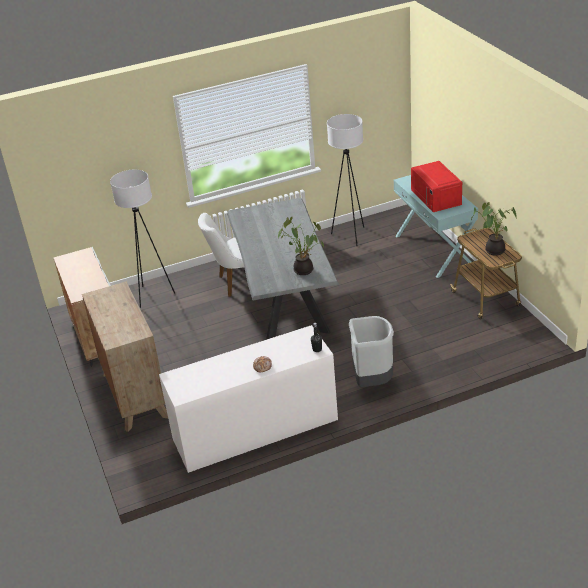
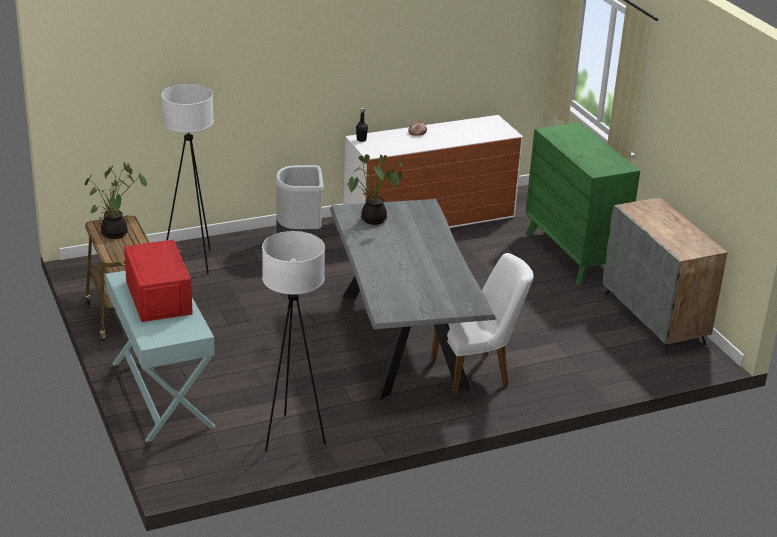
camera: 175 degrees right, 5 degrees down
(135, 395) = (572, 254): brown dresser -> green dresser
(153, 295) = (602, 366): white floor lamp -> white floor lamp (192, 261)

